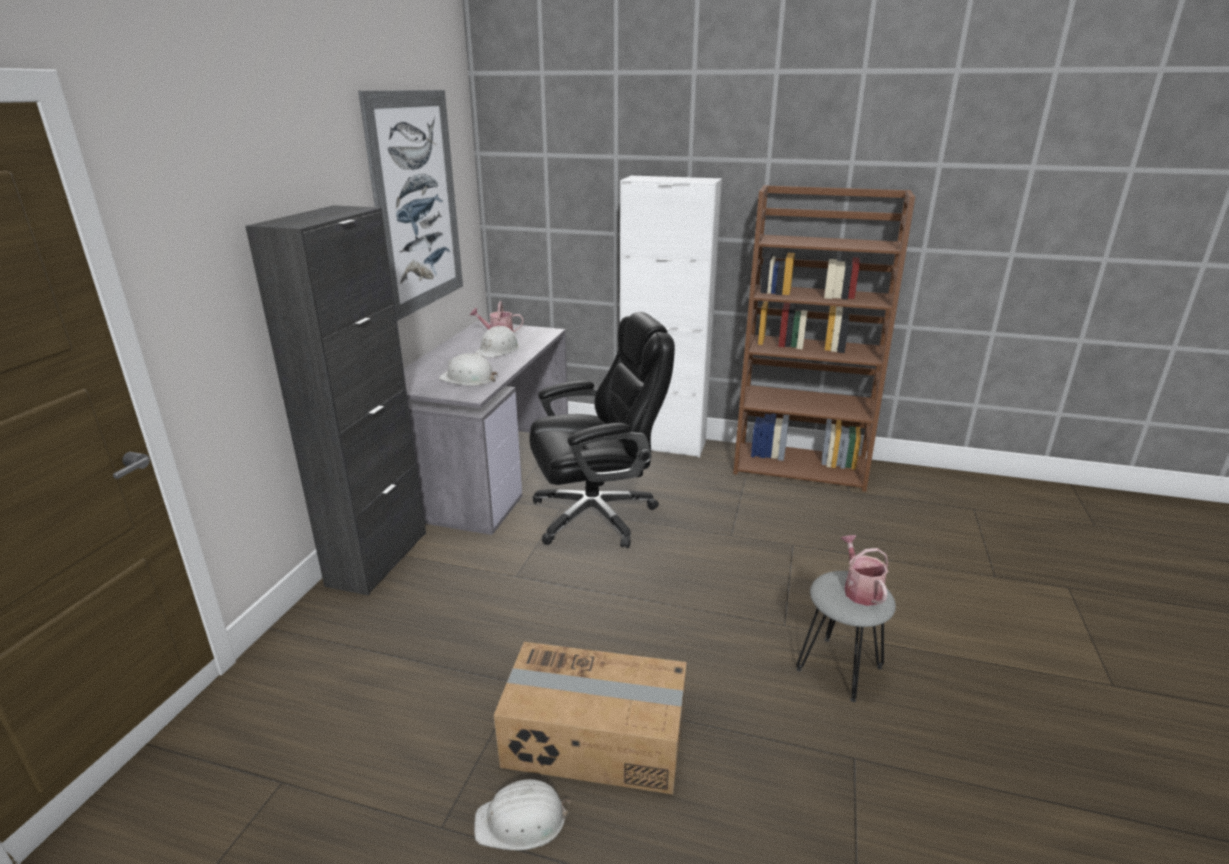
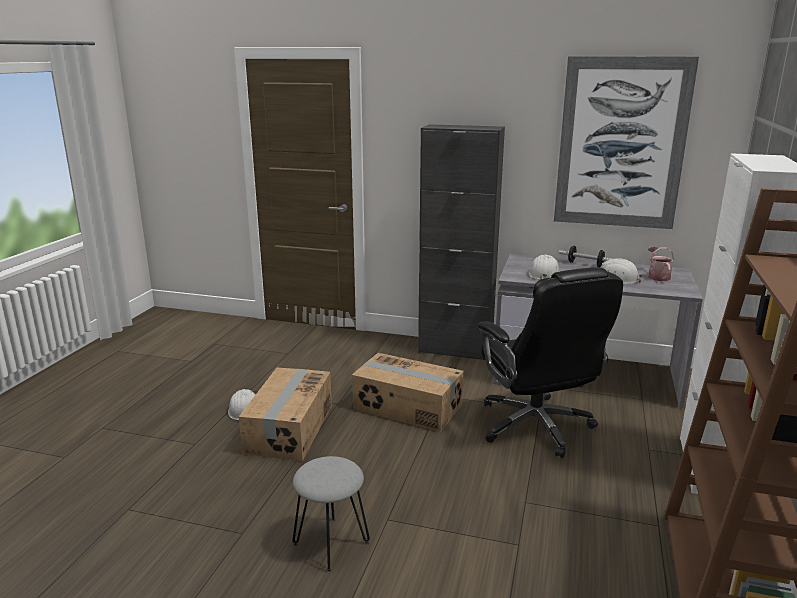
camera: 90 degrees right, 5 degrees down
(441, 357) = (585, 264): none -> dumbbell
(543, 608) = (407, 407): none -> cardboard box
(860, 589) = (328, 475): watering can -> none

